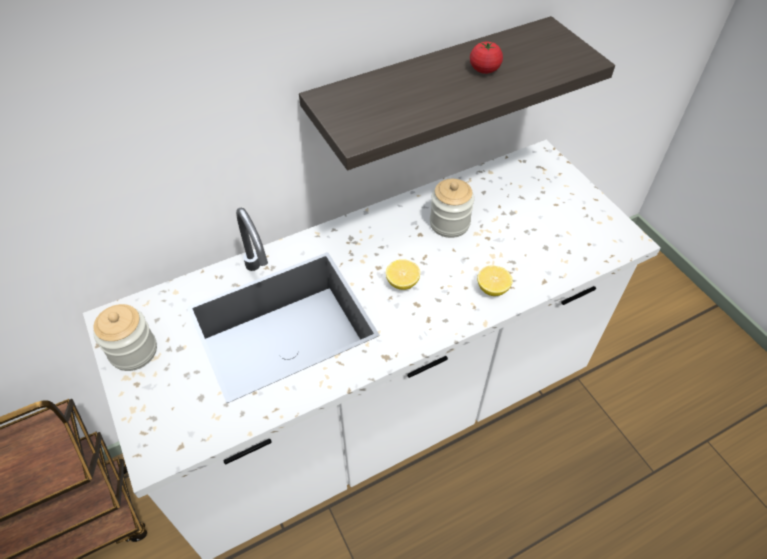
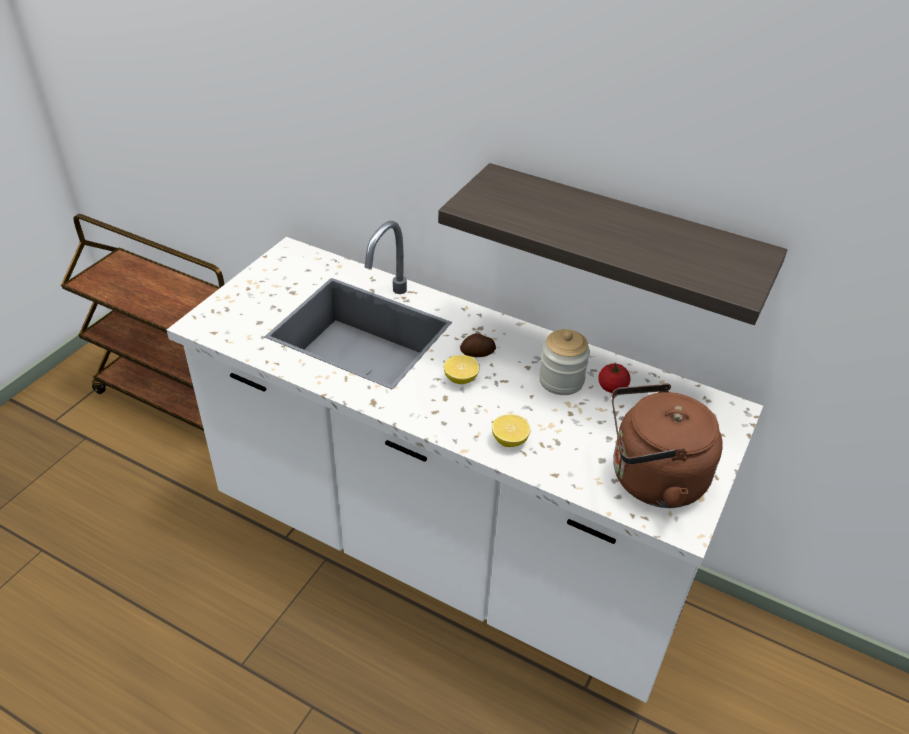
camera: 55 degrees right, 10 degrees down
(133, 351) = (273, 273): jar -> none
(381, 256) = (478, 354): none -> potato
(484, 69) = (639, 236): tomato -> tomato (612, 388)
(579, 232) = (651, 479): none -> brown kettle

